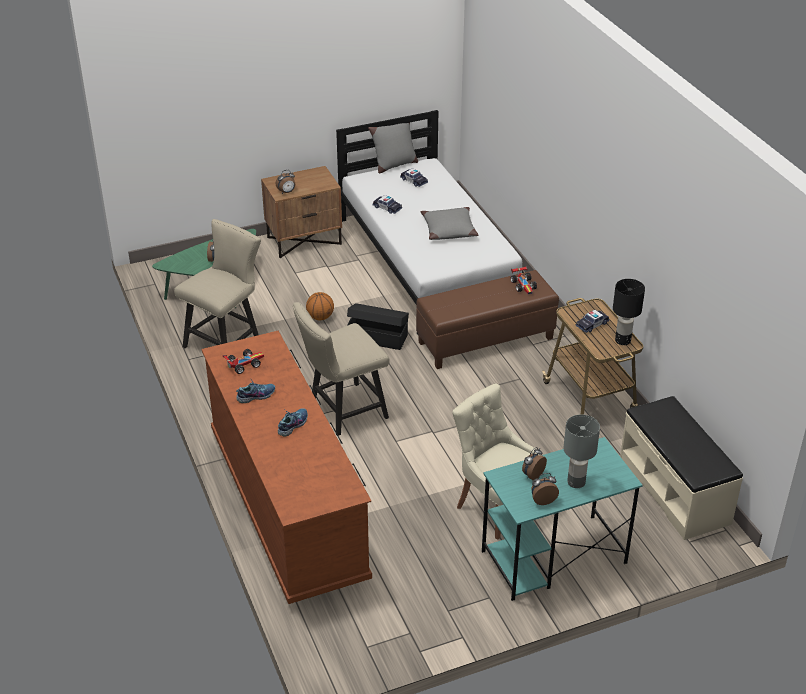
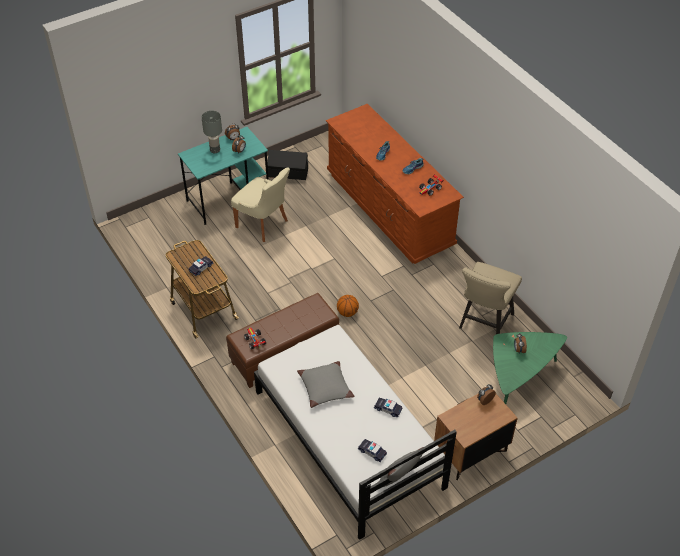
camera: 170 degrees right, 10 degrees up
(320, 317) = (421, 358): basketball -> basketball (347, 313)
(343, 412) = (376, 275): beige chair -> none
(377, 337) = (370, 345): black storage box -> black storage box (288, 173)
(622, 340) = (180, 257): black table lamp -> none
(675, 490) = (152, 248): beige bench -> none

